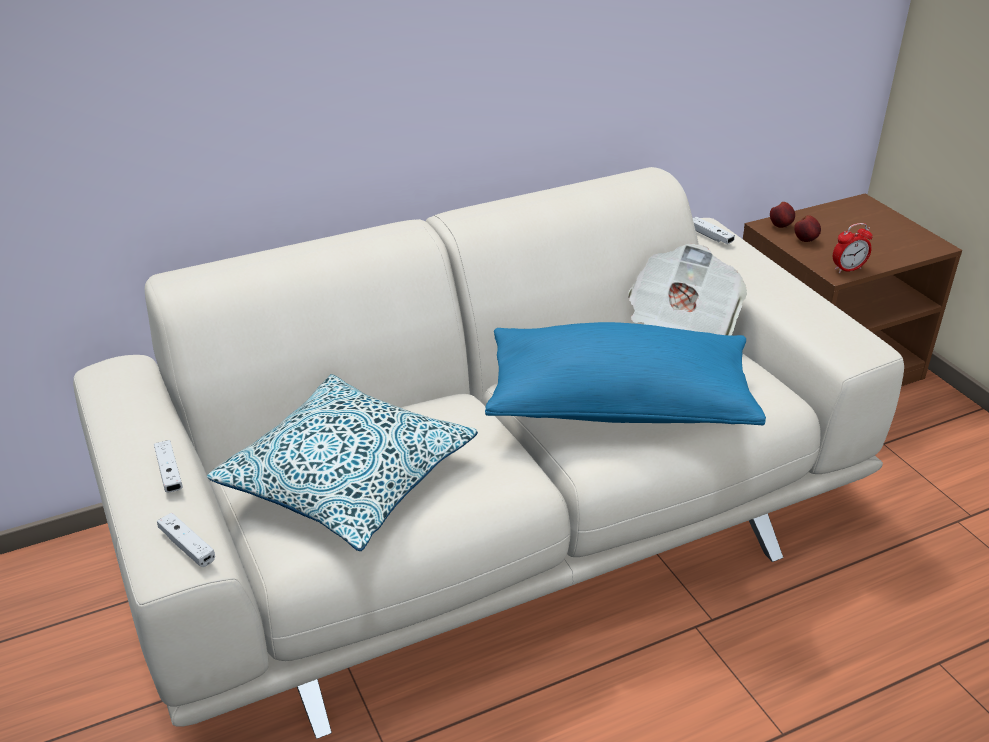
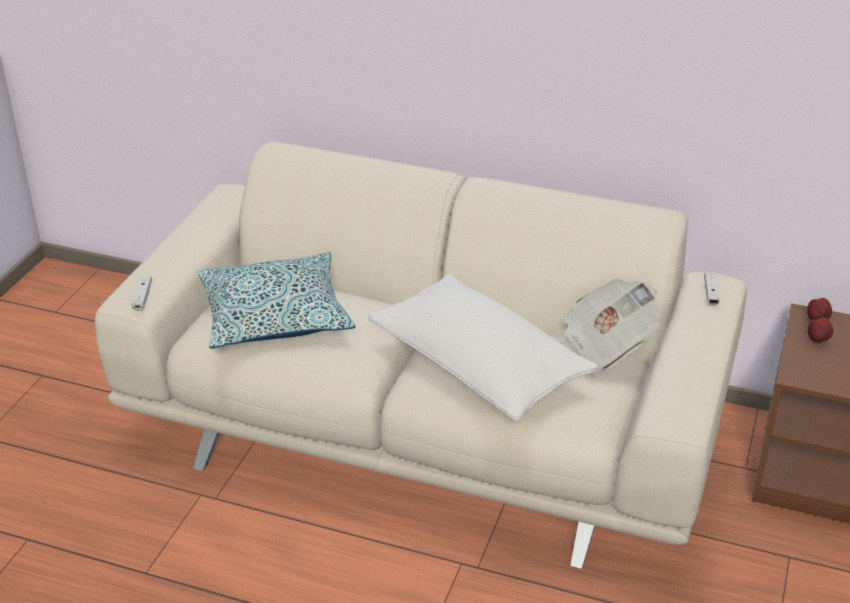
camera: 45 degrees right, 0 degrees up
(169, 473) = (183, 259): white game controller -> none
(619, 405) = (479, 367): blue pillow -> white pillow
(848, 269) = (811, 378): alarm clock -> none

